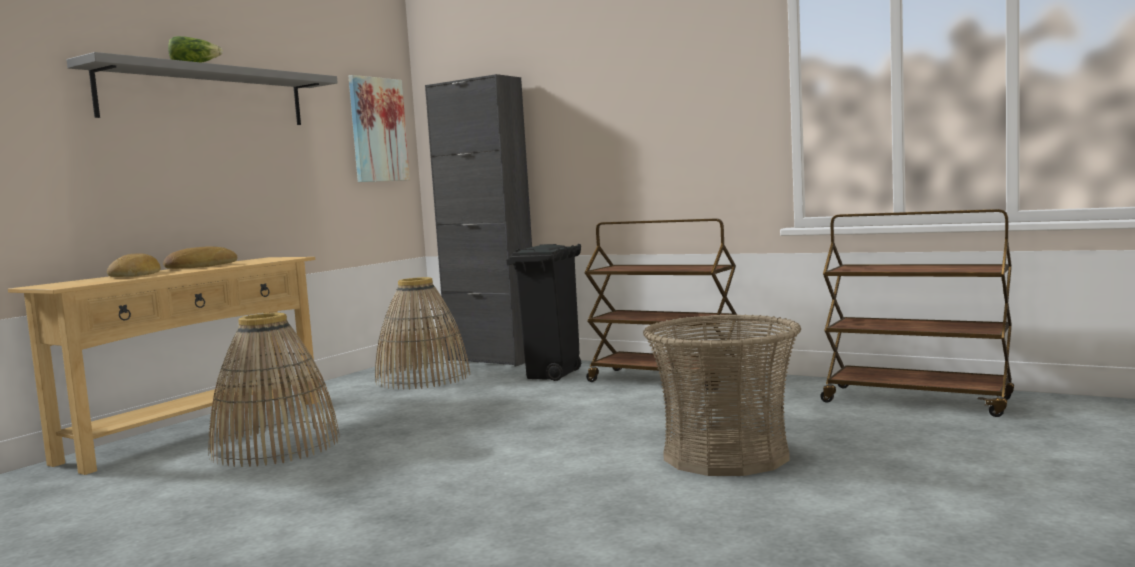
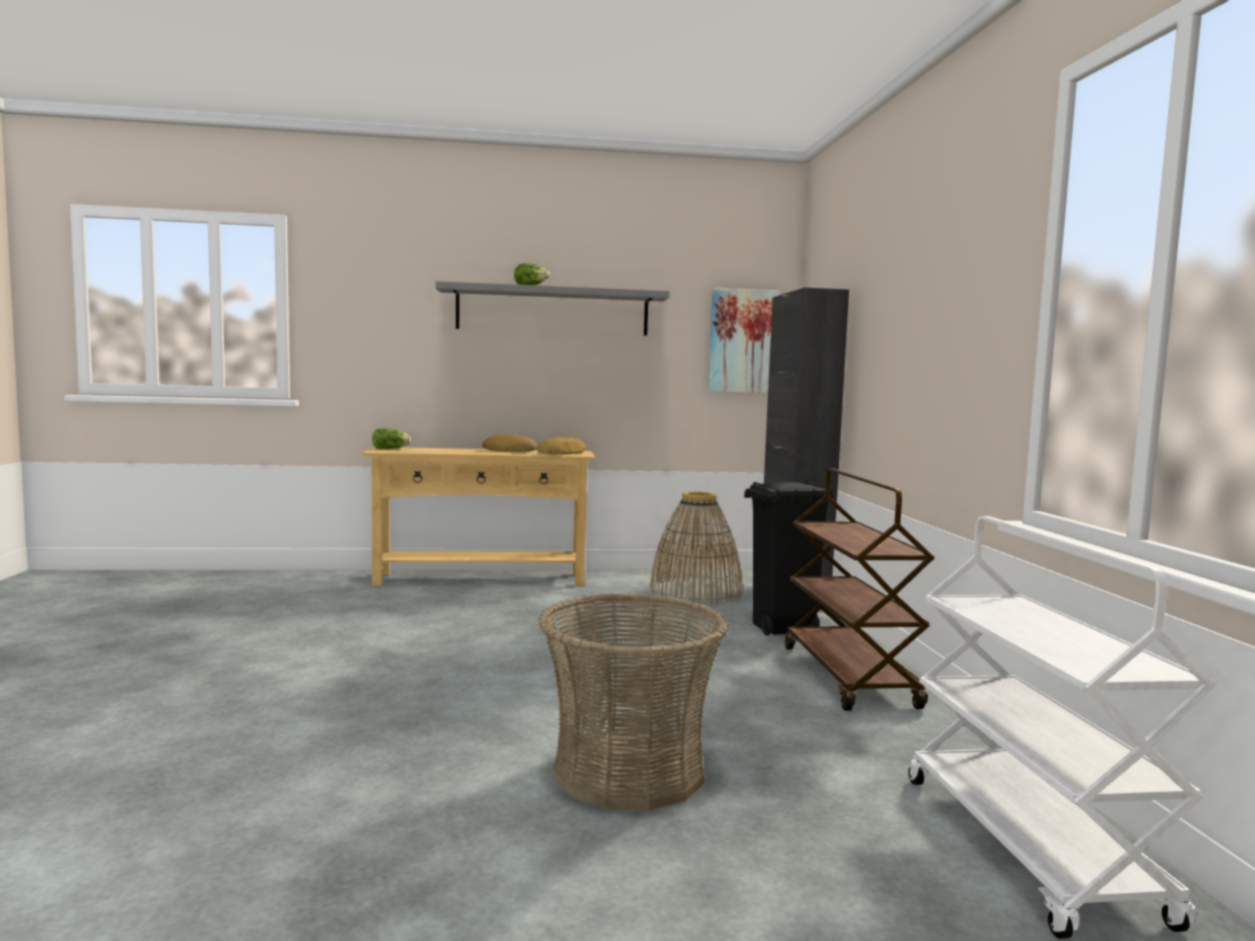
camera: 50 degrees right, 0 degrees up
(57, 284) = (391, 448): none -> lettuce
(136, 275) = (450, 450): bread -> bread (562, 453)
(275, 446) = (470, 607): basket -> none
(917, 401) = (1030, 848): brown cart -> white cart

